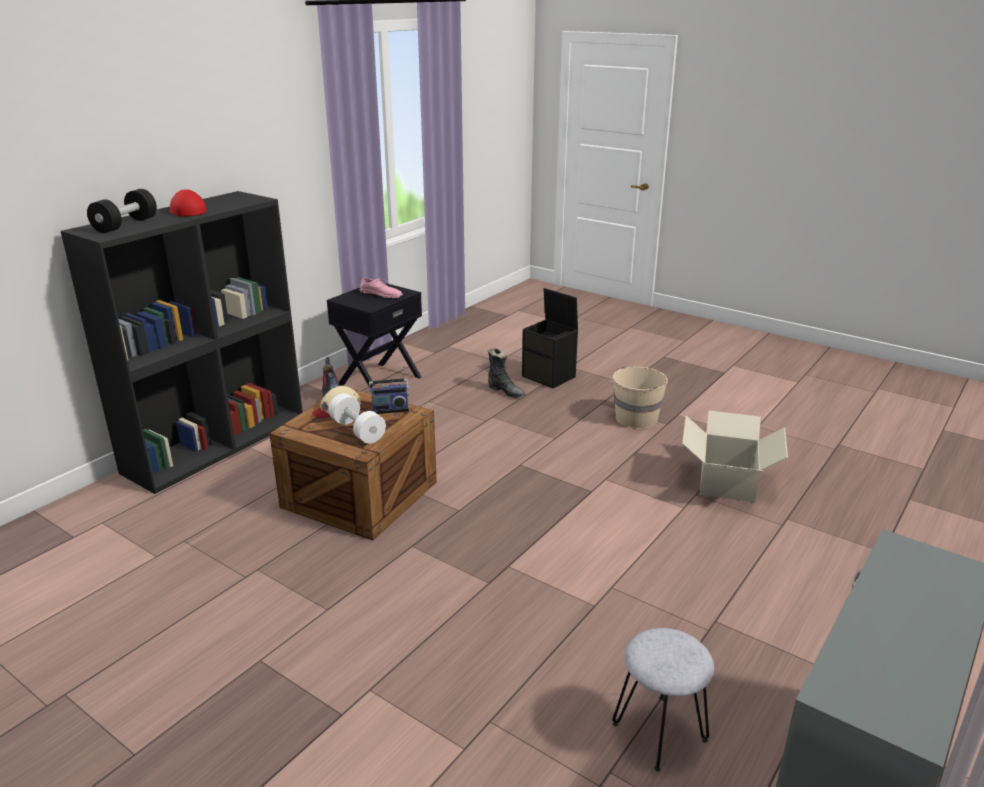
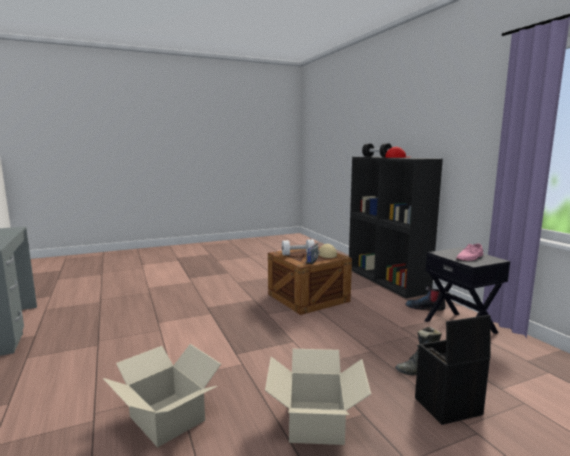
camera: 120 degrees right, 15 degrees down
(635, 419) = (315, 422): beige bucket -> cardboard box
(659, 731) = (92, 313): grey stool -> none

